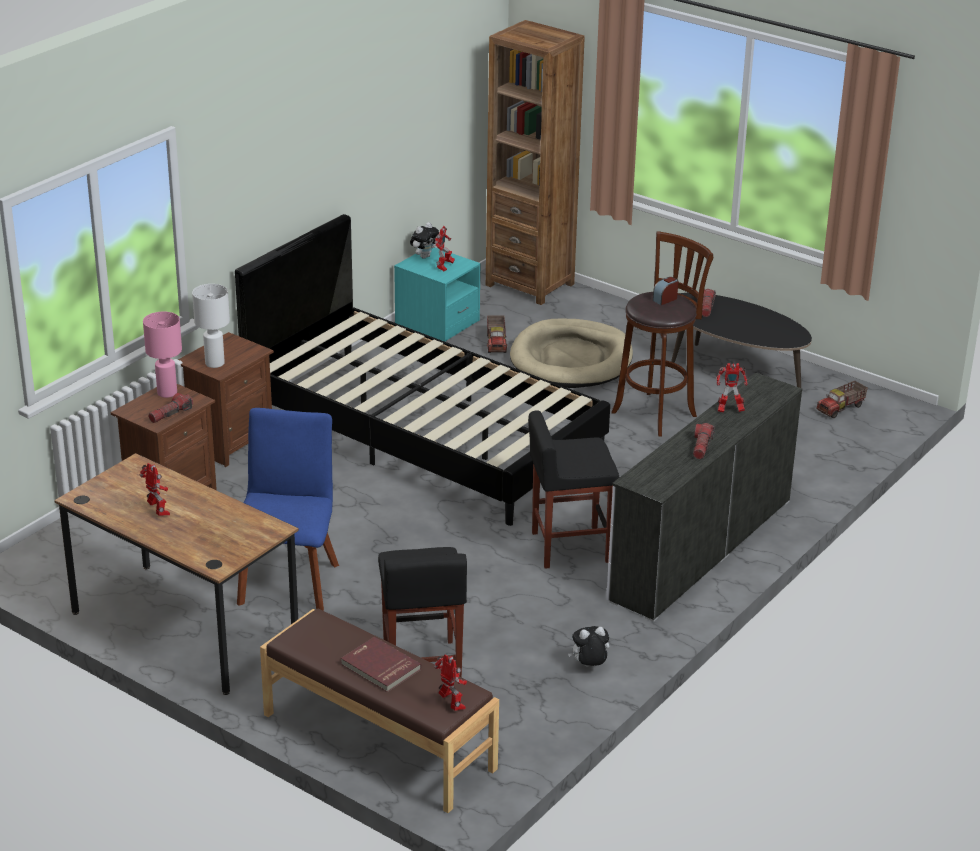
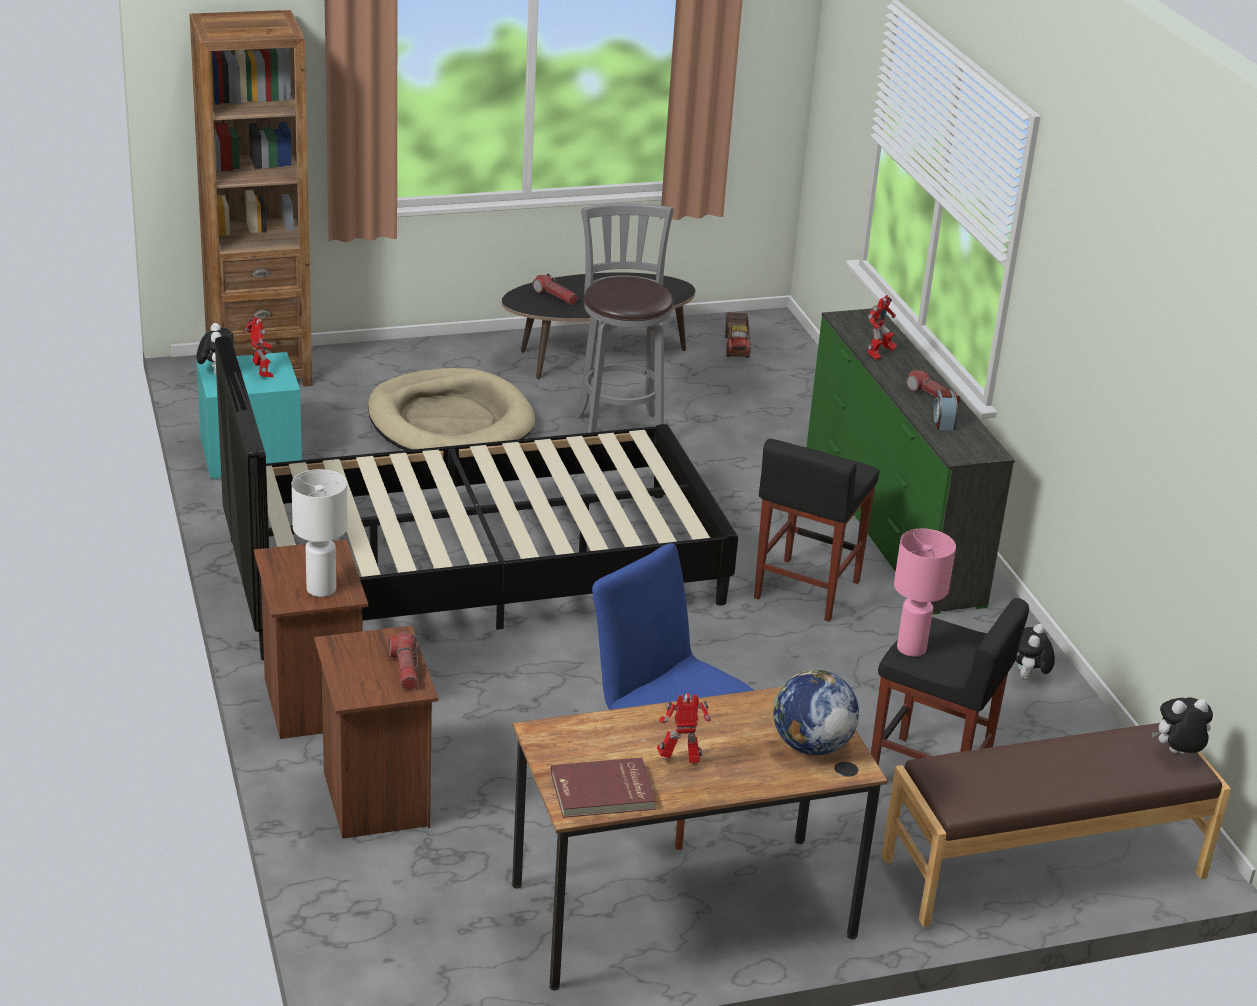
camera: 55 degrees left, 0 degrees up
(166, 393) = (347, 651): pink table lamp -> pink table lamp (911, 649)
(222, 545) = (810, 746): none -> globe
(380, 667) = (1068, 768): red book -> red book (603, 792)
(451, 705) = (1177, 754): toy robot -> plush toy
(496, 343) = (351, 444): toy truck -> none
(657, 412) = (619, 429): brown stool -> grey stool
(665, 299) = (626, 284): alarm clock -> alarm clock (943, 422)
(700, 549) = (890, 525): white dresser -> green dresser

